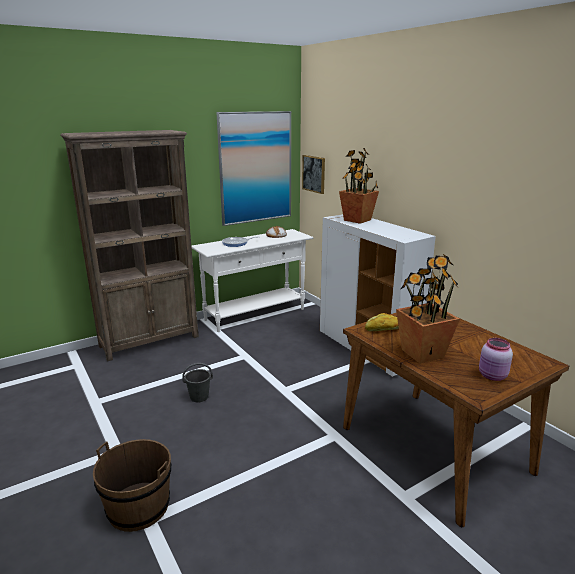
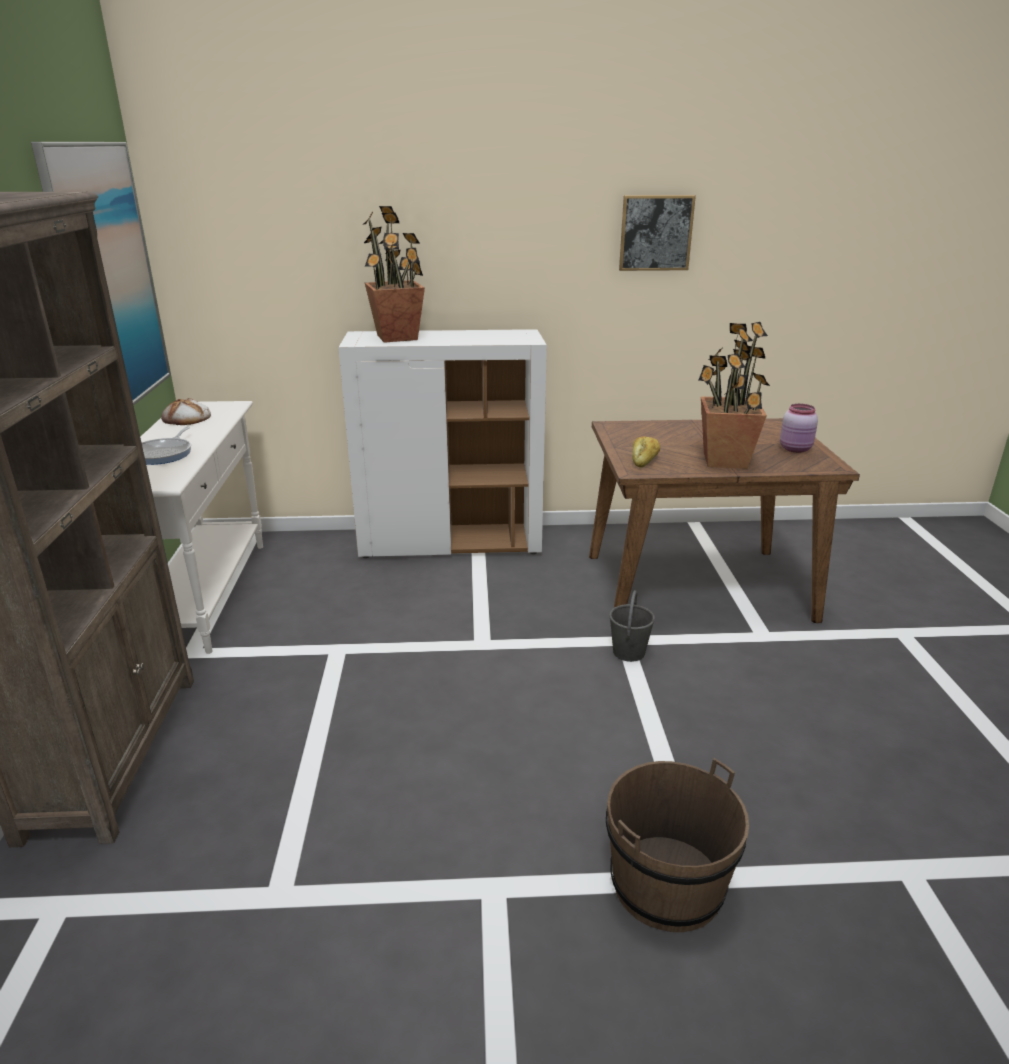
camera: 60 degrees left, 5 degrees up
(199, 397) = (413, 736): grey bucket -> grey bucket (629, 652)
(314, 174) = (208, 276): picture -> picture (656, 233)

